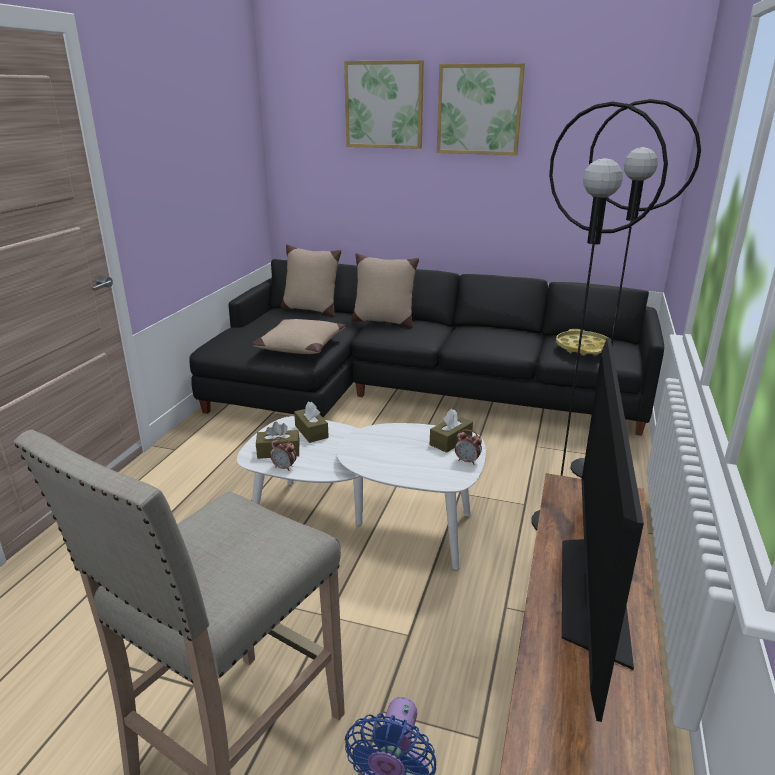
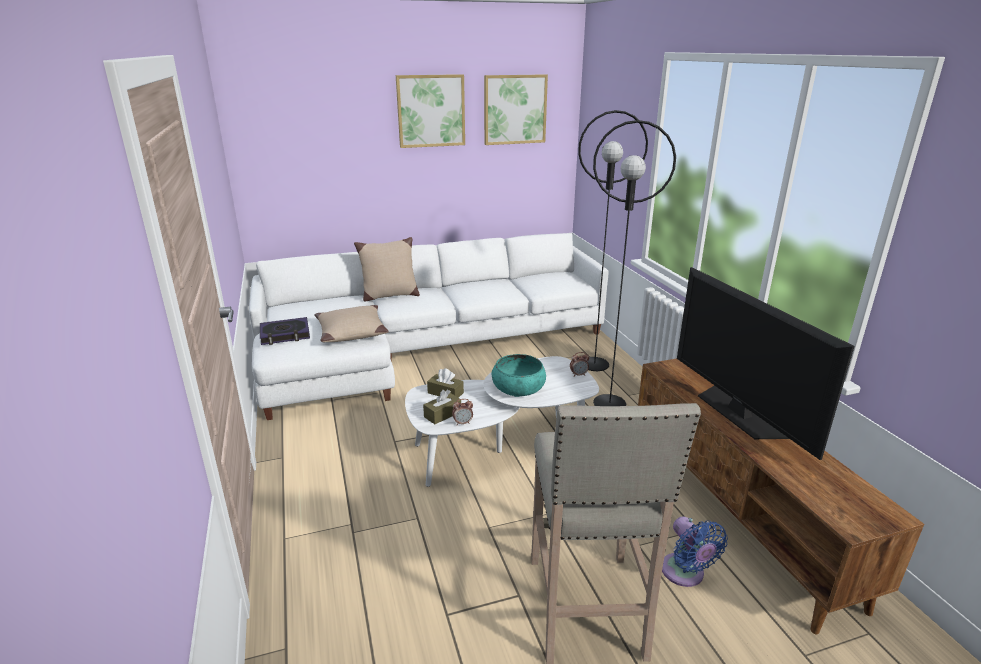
camera: 35 degrees left, 0 degrees up
(242, 333) = (285, 335): none -> book
(310, 309) = (313, 300): beige pillow -> none
(378, 450) = (518, 387): none -> turquoise bowl
(384, 105) = (348, 110): picture -> picture (514, 109)
(408, 389) = (419, 348): black sofa -> white sofa
(450, 441) = (553, 366): brown tissue box -> none
(583, 347) = (550, 282): yellow tray -> none

